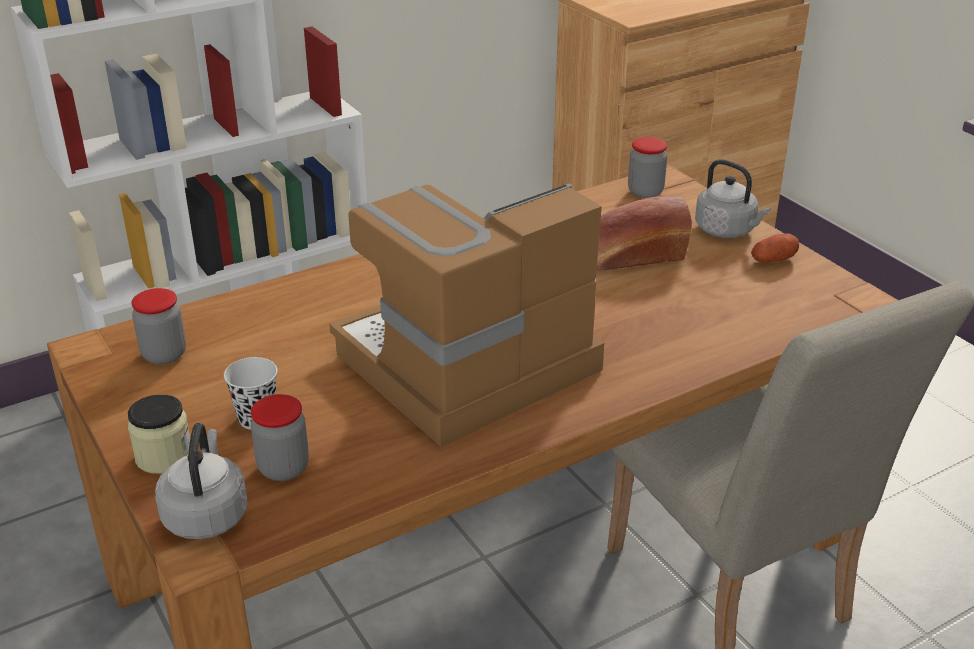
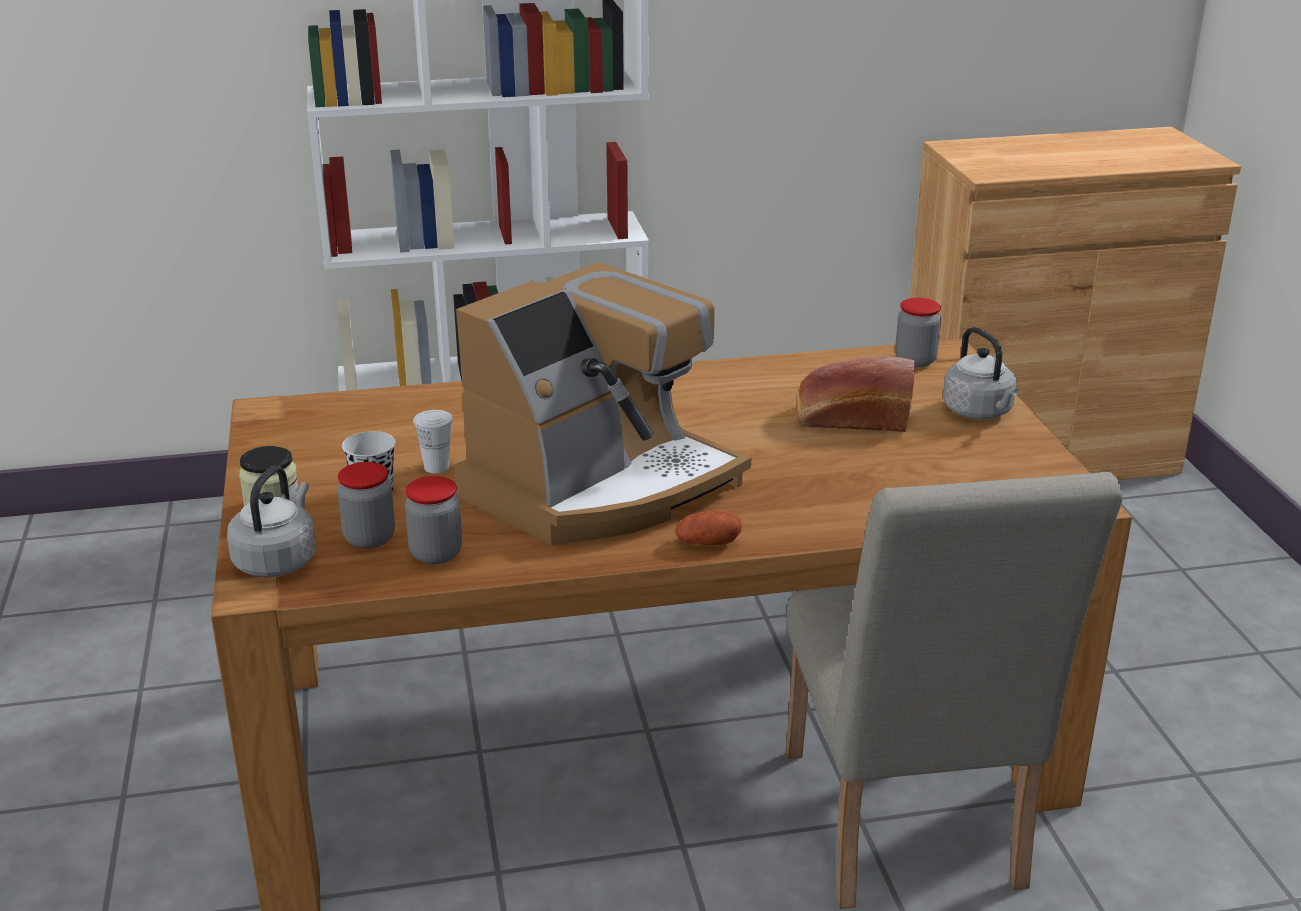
camera: 20 degrees right, 5 degrees down
(164, 354) = (327, 427): jar -> jar (436, 553)
(300, 376) = (436, 467): none -> white cup
(466, 366) = (601, 487): coffee machine -> coffee machine turned 150 degrees clockwise
(773, 260) = (1010, 448): potato -> potato (708, 543)

